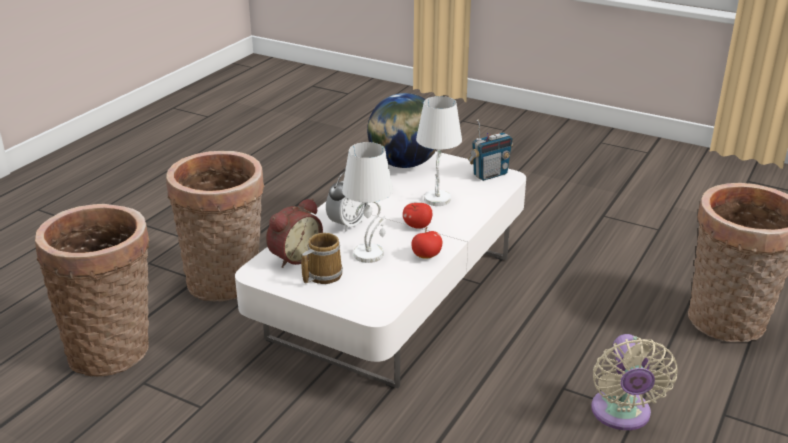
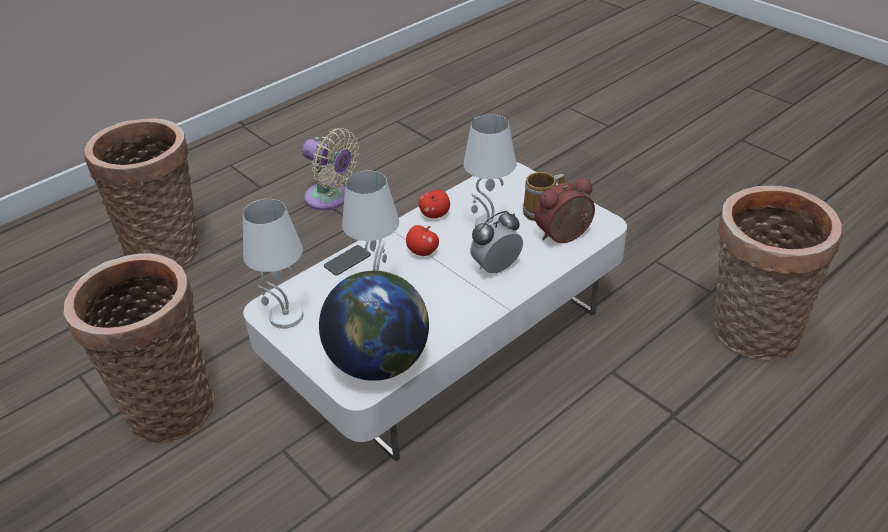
camera: 160 degrees left, 10 degrees up
(227, 283) = (633, 401): basket -> basket (167, 405)
(476, 211) = (347, 261): none -> phone
(489, 174) = (285, 317): radio -> white table lamp
(621, 415) = (331, 198): beige fan -> beige fan turned 105 degrees clockwise

